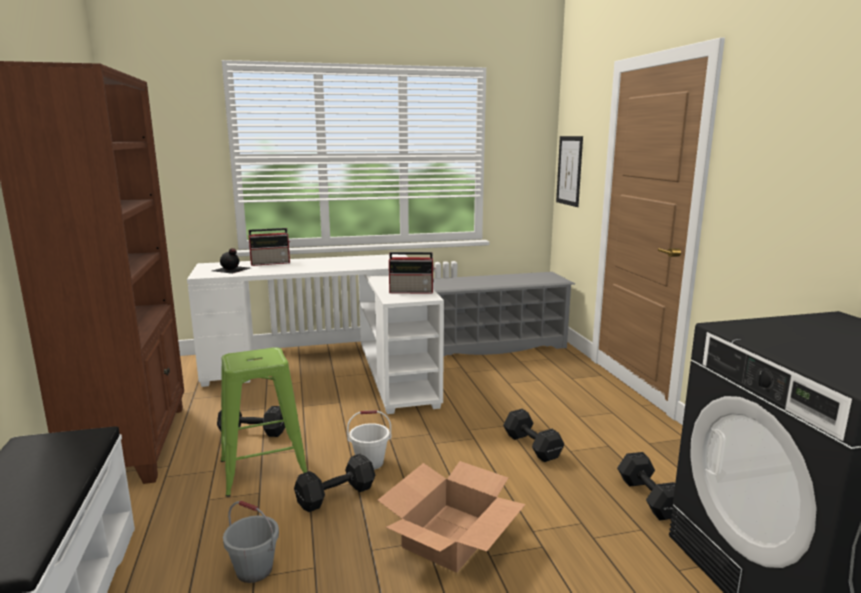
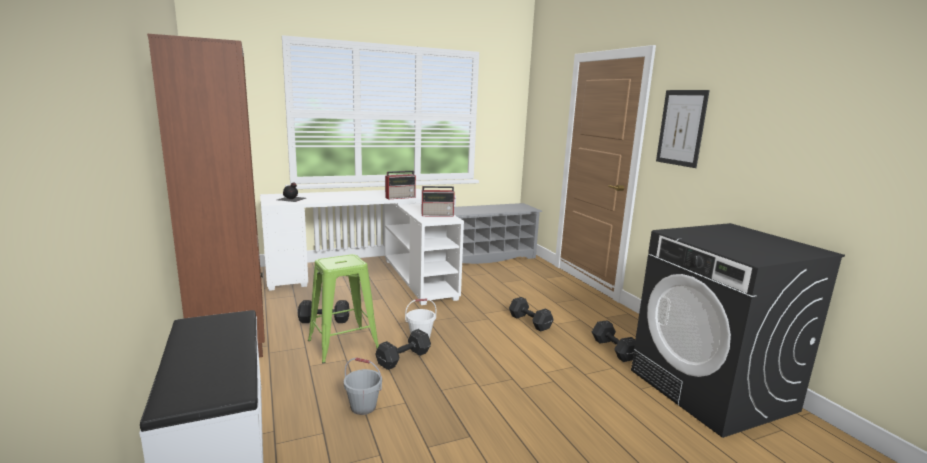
camera: 10 degrees left, 0 degrees up
(271, 263) = (320, 194): radio -> radio (401, 197)
(451, 536) = (492, 379): cardboard box -> none
(569, 170) = (537, 129): picture -> picture (681, 128)

